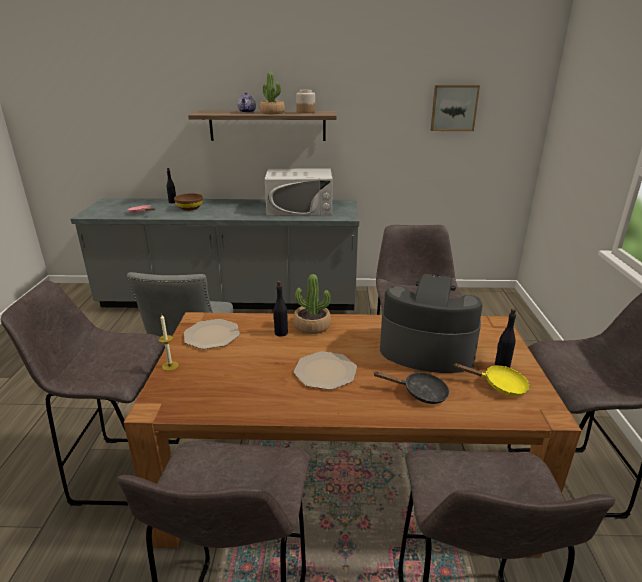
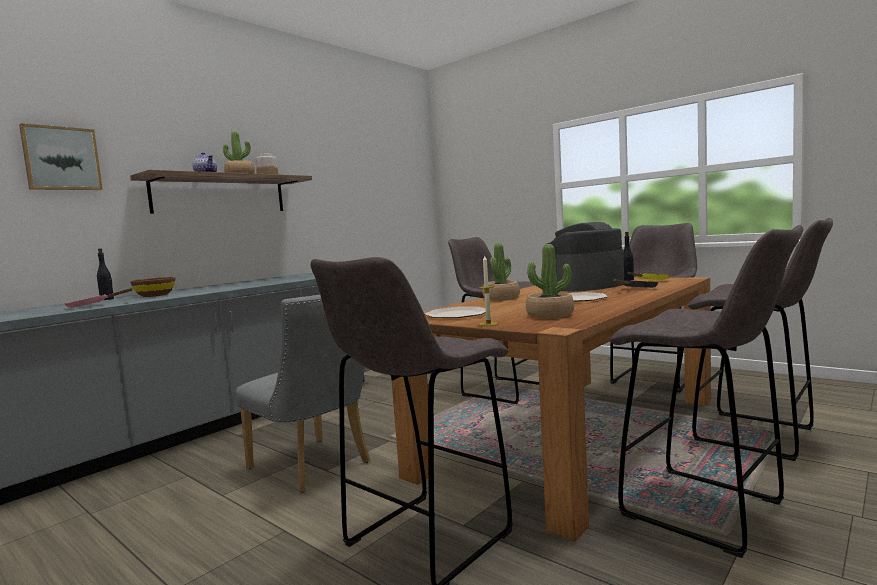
camera: 50 degrees left, 20 degrees down
(220, 384) = (550, 315): none -> potted plant
(281, 333) = (495, 303): black bottle -> none
(299, 209) = (289, 278): white microwave -> none
(454, 108) = (379, 179): picture -> picture (61, 159)

